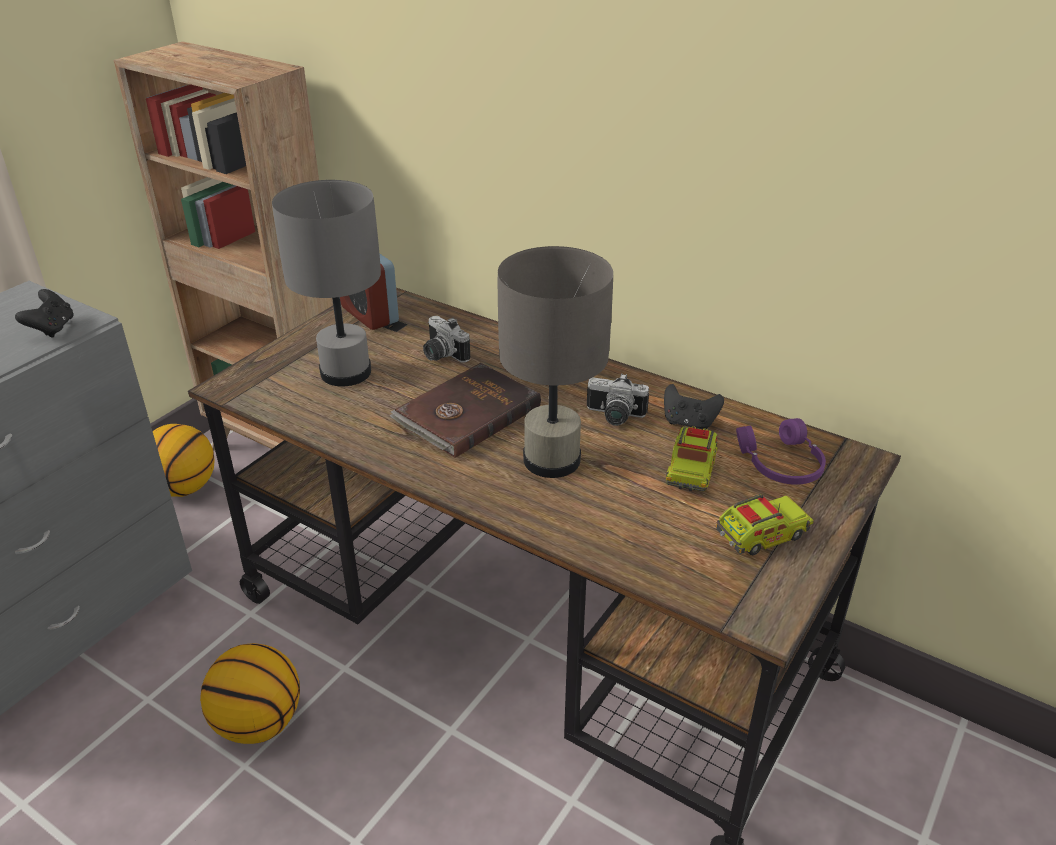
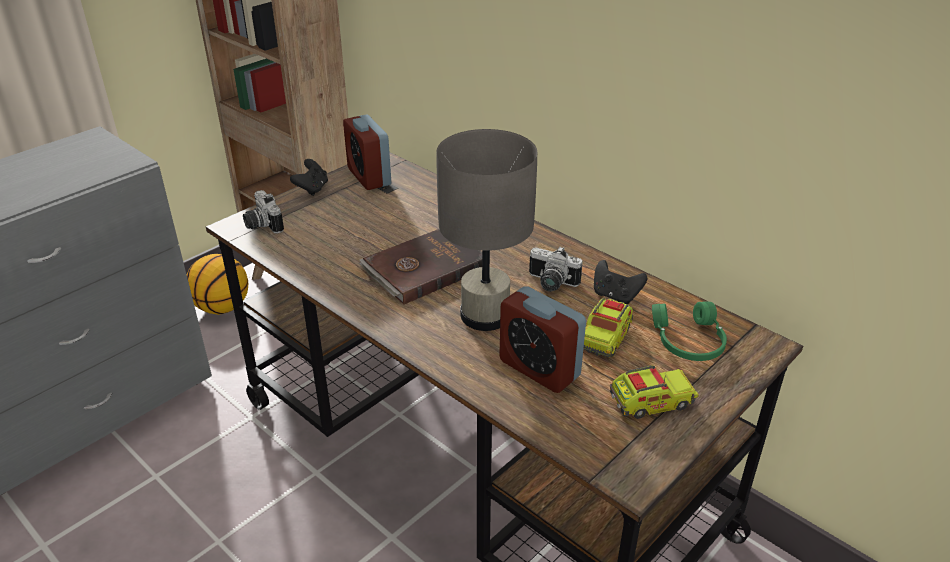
camera: 10 degrees right, 0 degrees up
(52, 329) = (104, 166): black game controller -> black game controller (312, 189)
(259, 723) = (237, 508): basketball -> none
(347, 372) = (336, 223): grey table lamp -> none
(441, 355) = (418, 216): camera -> camera (261, 225)
(630, 513) = (539, 369): none -> alarm clock
(780, 464) = (687, 341): purple headphones -> green headphones

